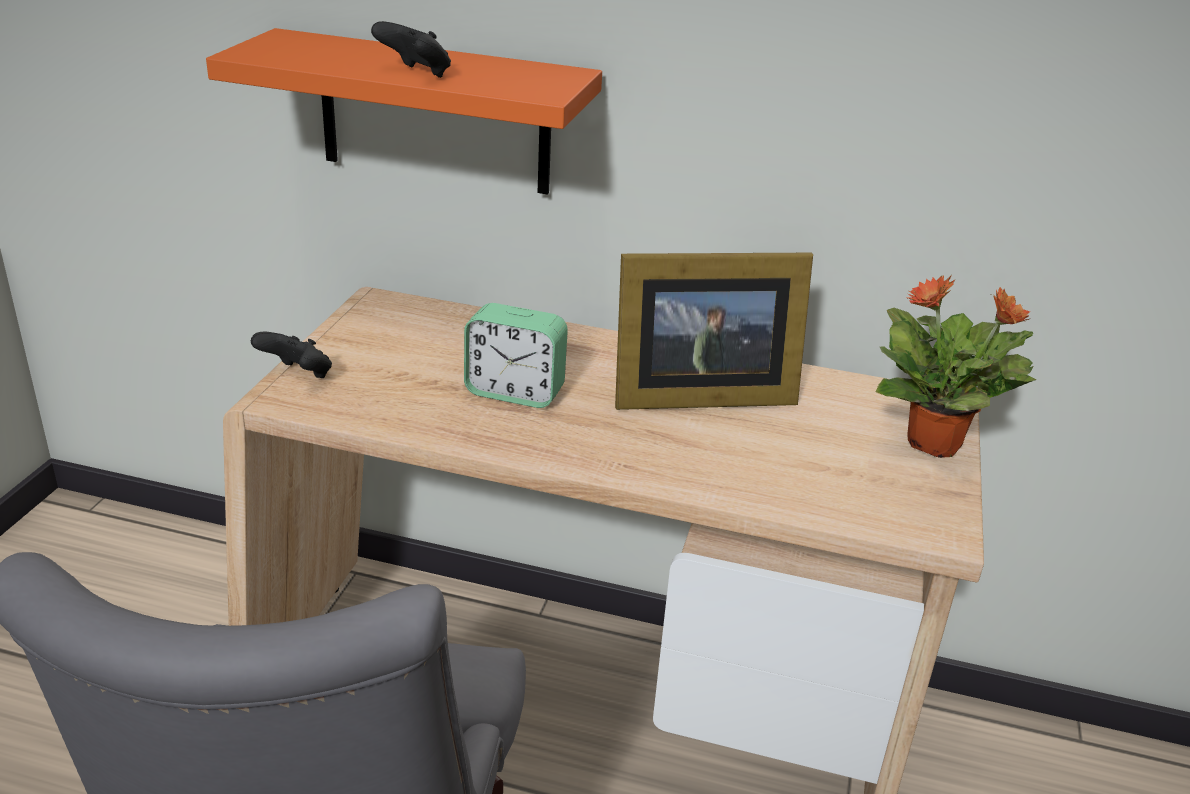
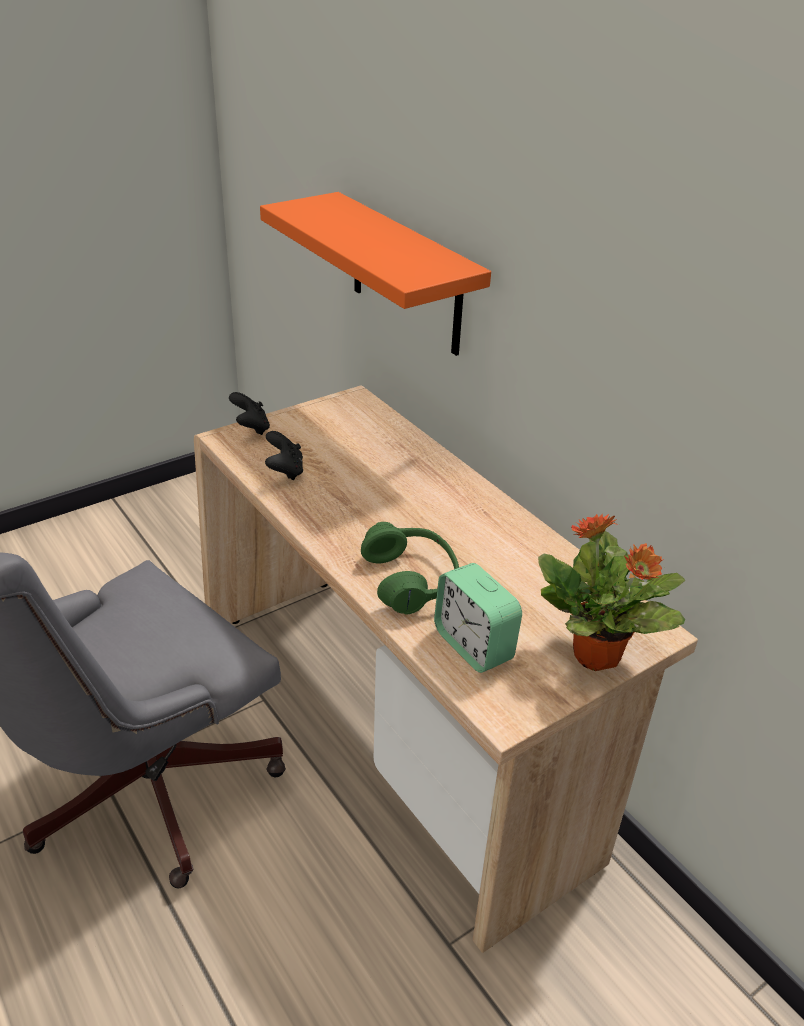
camera: 40 degrees right, 5 degrees up
(416, 74) = (355, 245): black game controller -> black game controller (285, 471)
(515, 392) = (355, 488): alarm clock -> alarm clock (473, 645)
(695, 394) = (469, 540): picture frame -> none
(698, 454) = (411, 580): none -> green headphones

